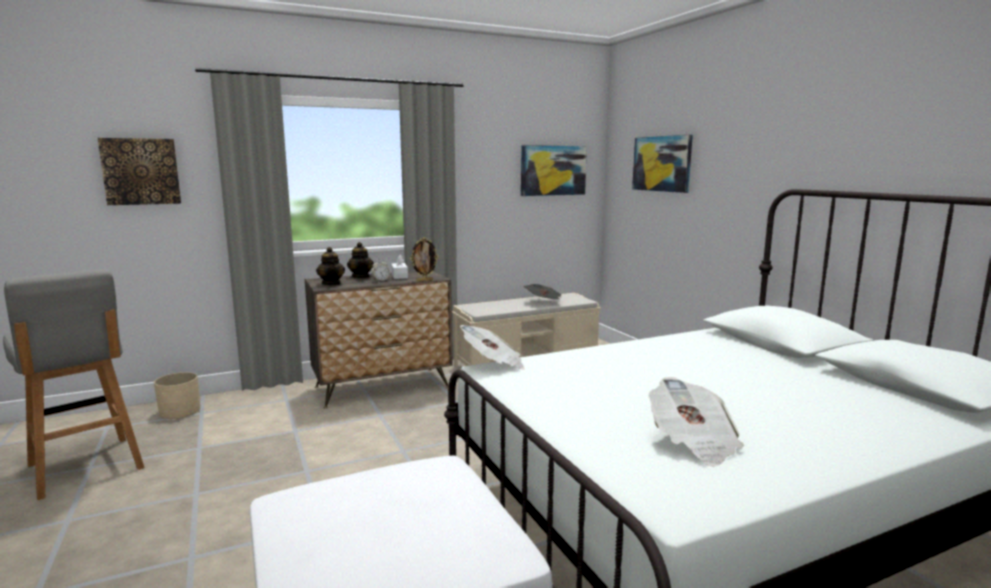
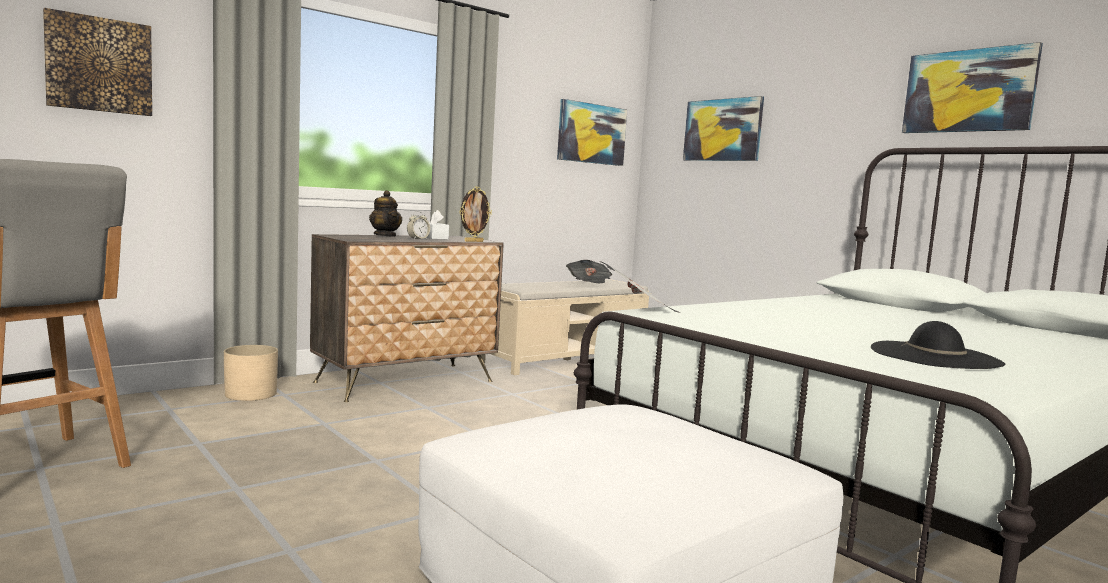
camera: 15 degrees left, 5 degrees down
(179, 411) = (132, 408): beige planter -> beige planter (250, 394)
(331, 283) = (358, 238): teapot -> none
(693, 443) = (935, 356): newspaper -> black hat
(861, 134) = (968, 91): none -> picture

